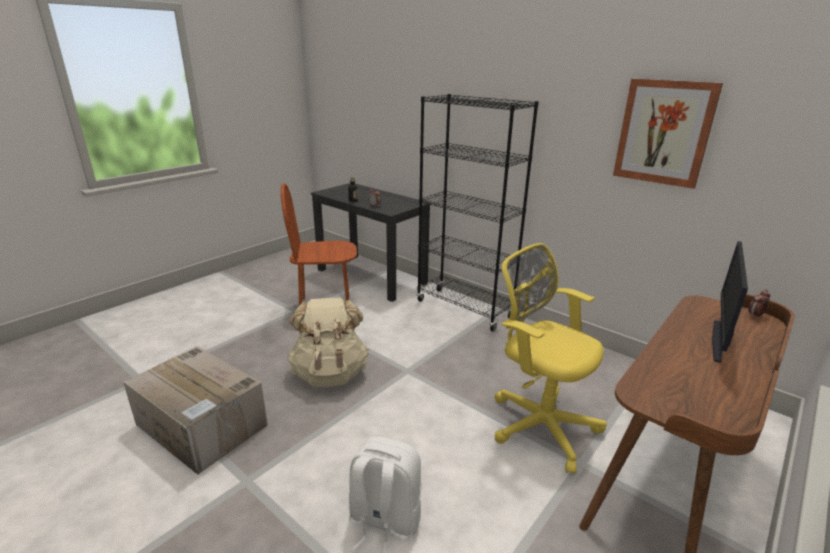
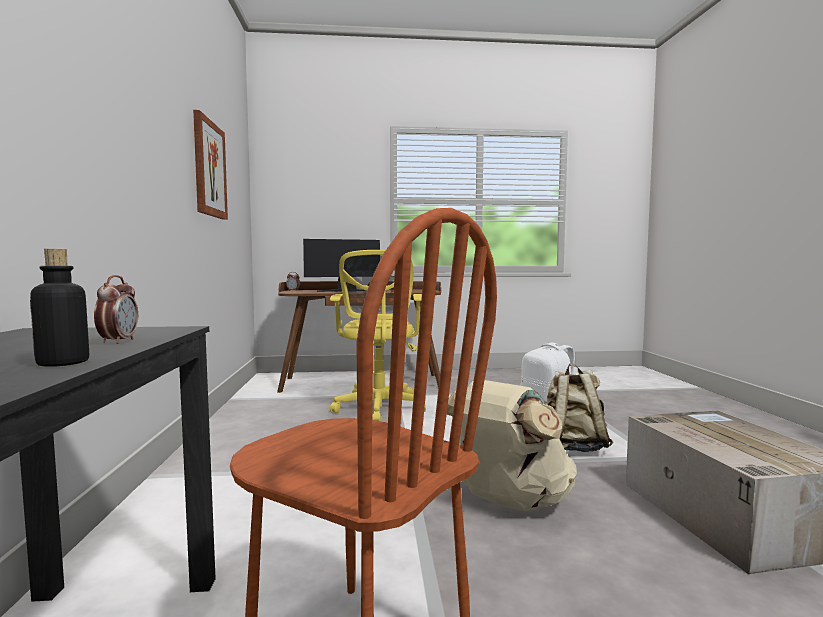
camera: 135 degrees left, 20 degrees down
(322, 456) = (572, 447): none -> beige backpack
(464, 309) = (181, 496): black bookcase -> none

